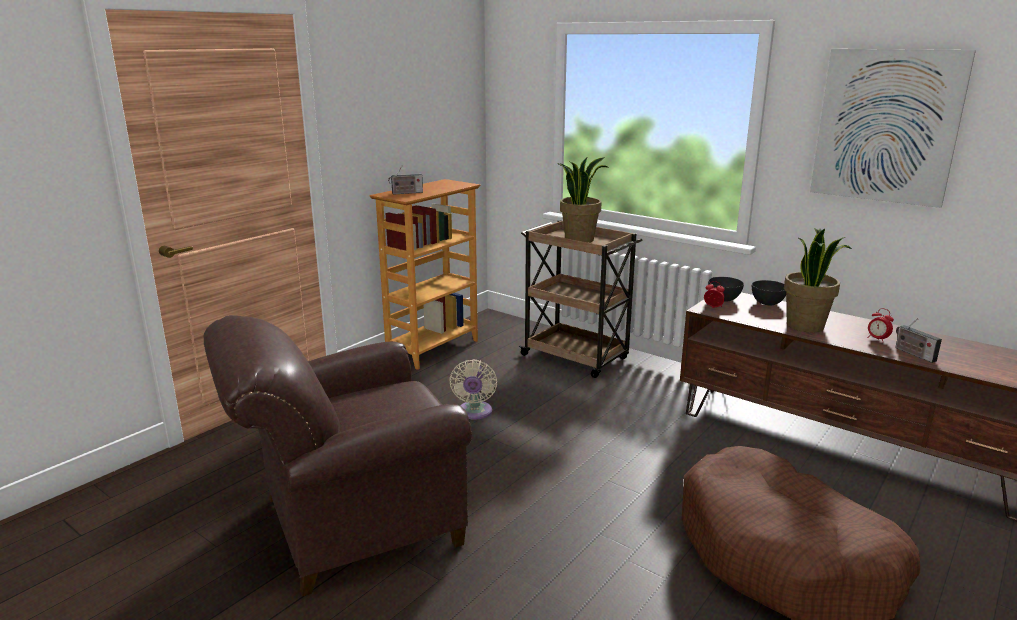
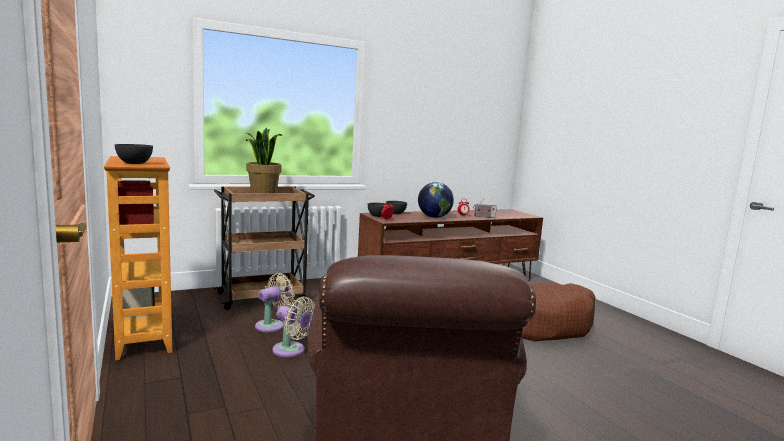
camera: 65 degrees left, 10 degrees down
(406, 193) = (134, 163): radio -> grey bowl
(517, 385) = (272, 325): none -> beige fan
(806, 326) = (434, 217): potted plant -> globe
(886, 126) = (424, 107): picture -> none

